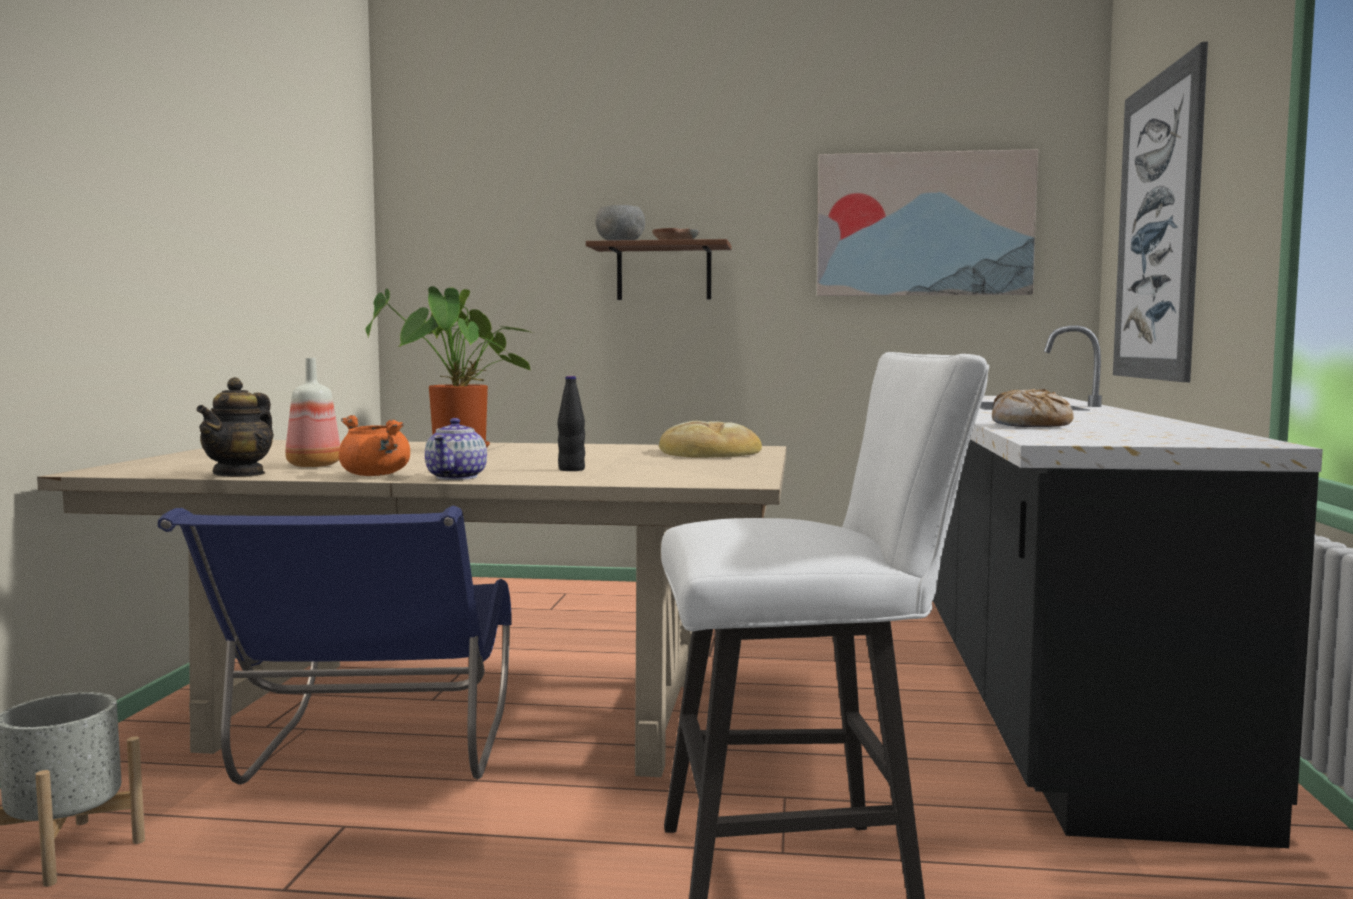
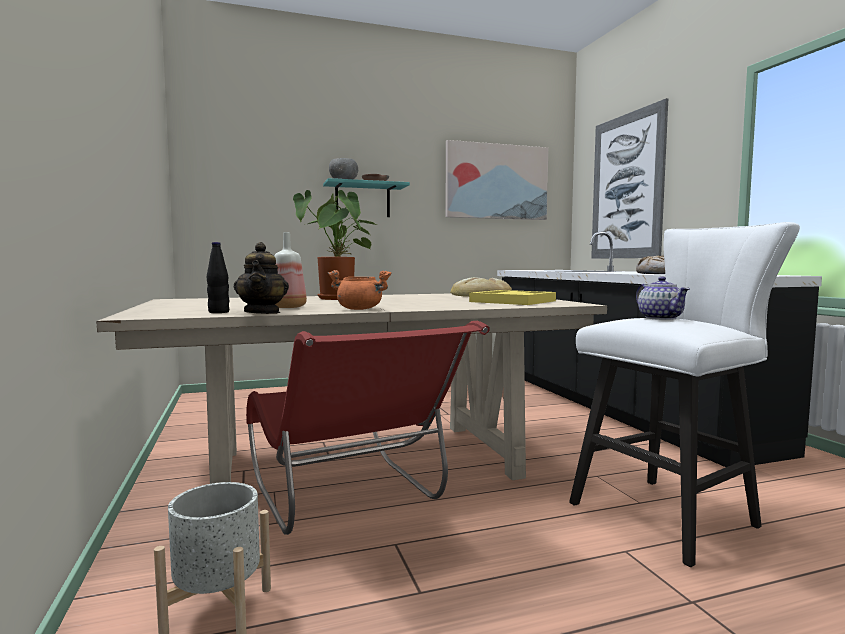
camera: 25 degrees left, 0 degrees up
(376, 758) = (350, 500): blue chair -> red chair
(457, 477) = (416, 308): teapot -> teapot (660, 318)
(571, 469) = (458, 303): black bottle -> black bottle (219, 312)
(664, 272) = (362, 200): brown shelf -> turquoise shelf
(677, 470) = (514, 301): none -> yellow tray

